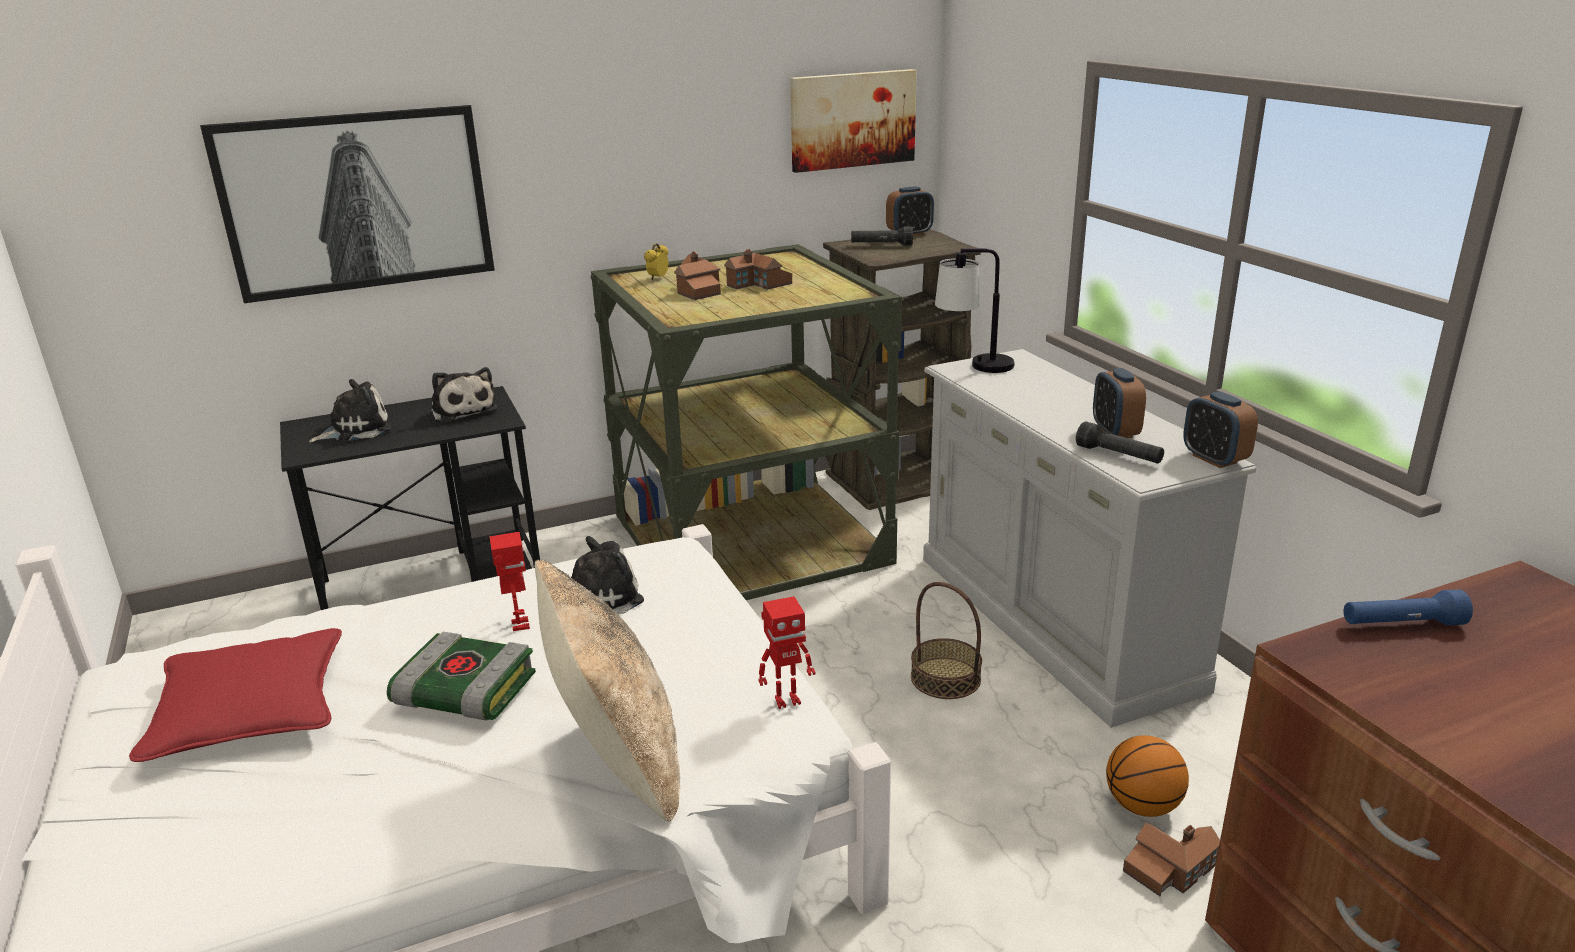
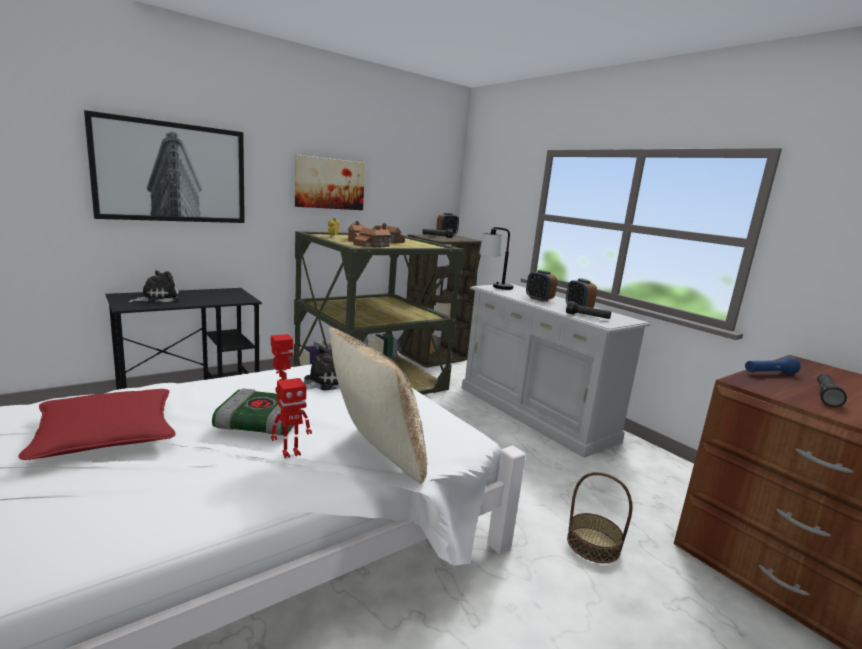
camera: 15 degrees left, 10 degrees down
(463, 410) = (221, 294): plush toy -> none
(786, 700) = (457, 425): toy robot -> toy robot (290, 453)
(852, 120) = (424, 177): picture -> picture (330, 183)
(945, 678) = (494, 438): basket -> basket (593, 544)
(1142, 805) = (616, 492): basketball -> none
(1169, 869) = (644, 520): toy house -> toy house (371, 245)
(1214, 459) = (630, 319): alarm clock -> alarm clock (539, 299)
(1474, 692) = (825, 396): none -> black flashlight

